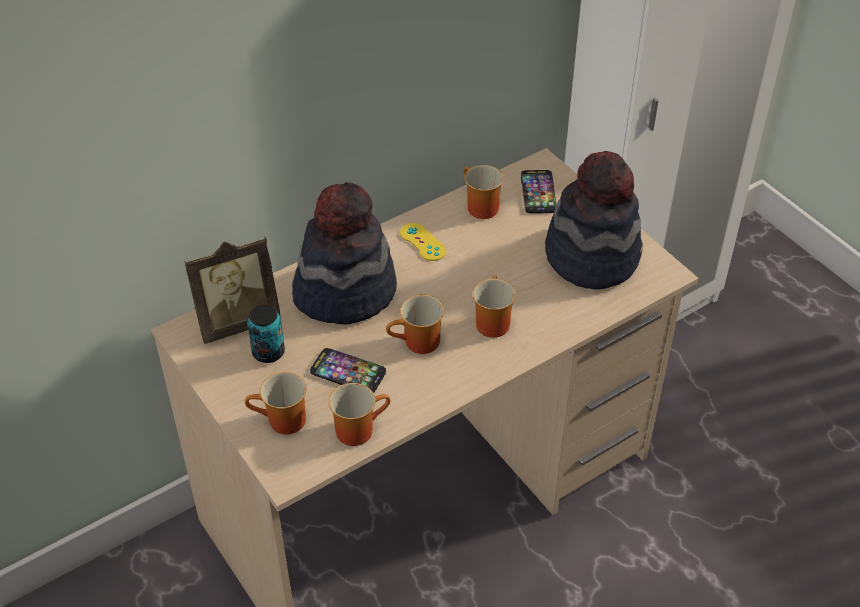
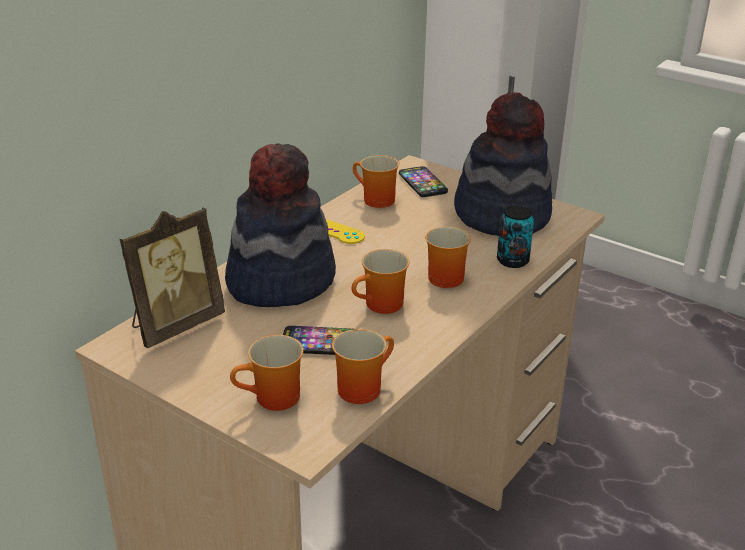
camera: 20 degrees left, 15 degrees down
(268, 352) = (224, 343): can -> can (512, 261)

